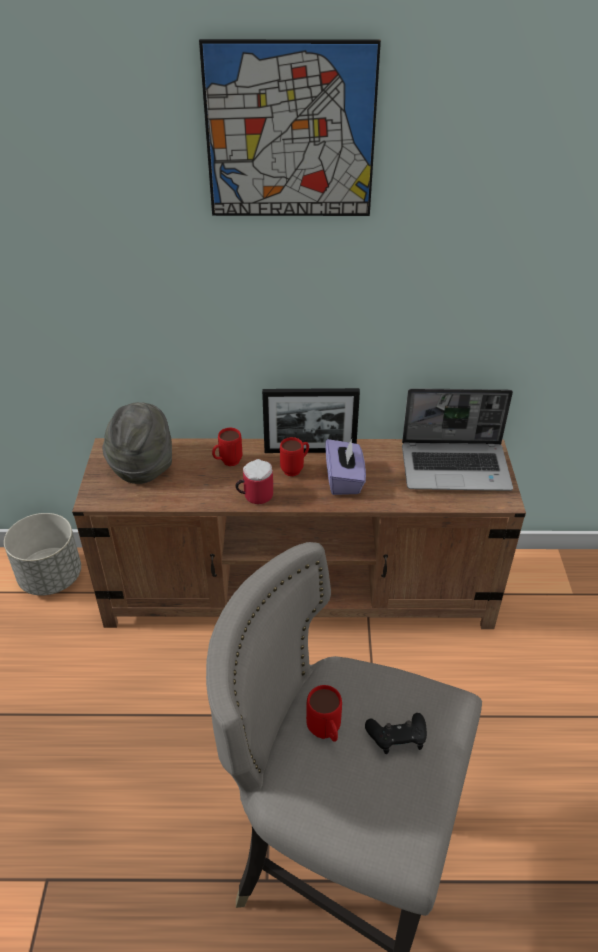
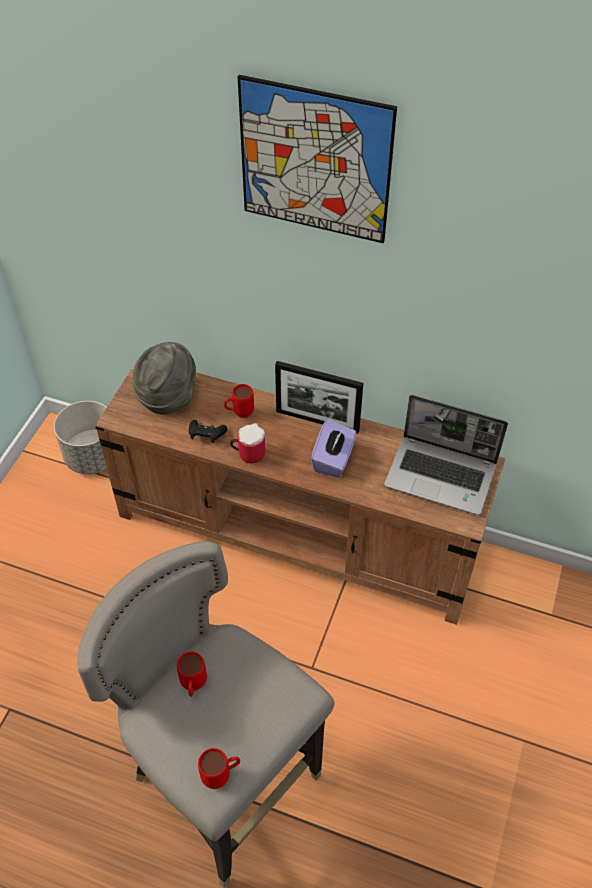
camera: 20 degrees right, 10 degrees up
(295, 469) = (296, 436): red mug -> red mug (221, 775)
(397, 739) = (244, 709): black game controller -> black game controller (206, 436)

